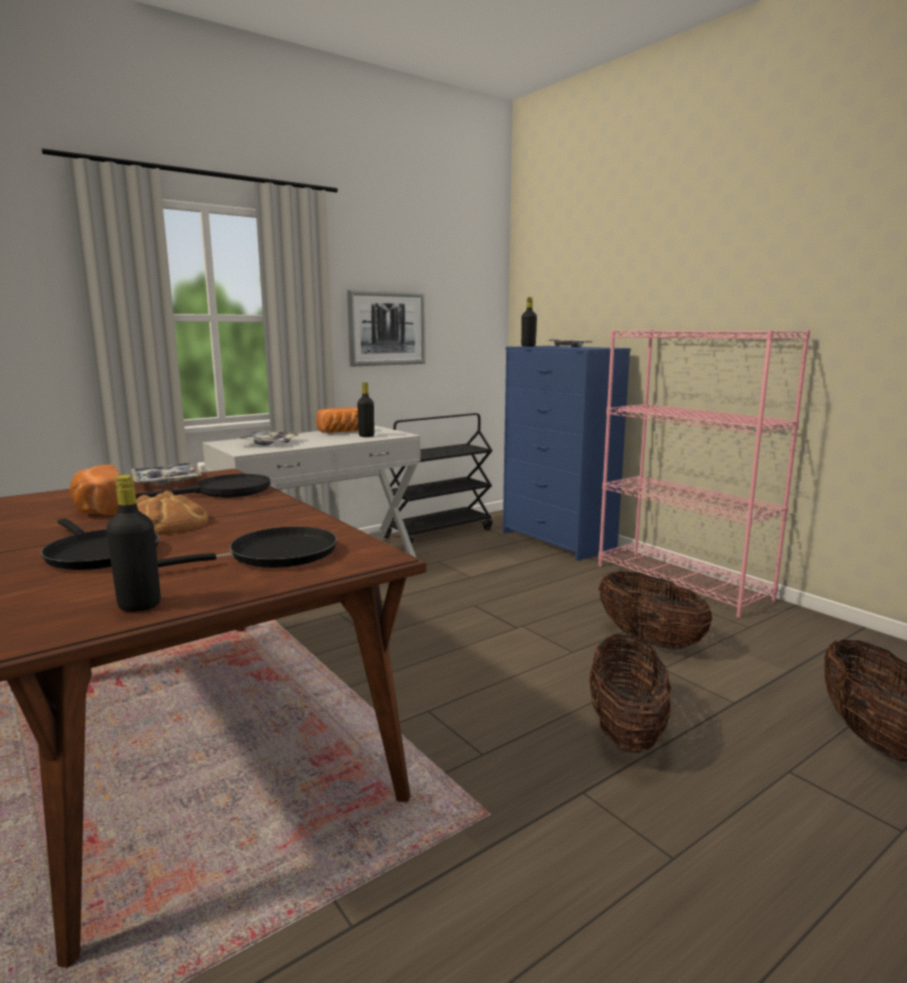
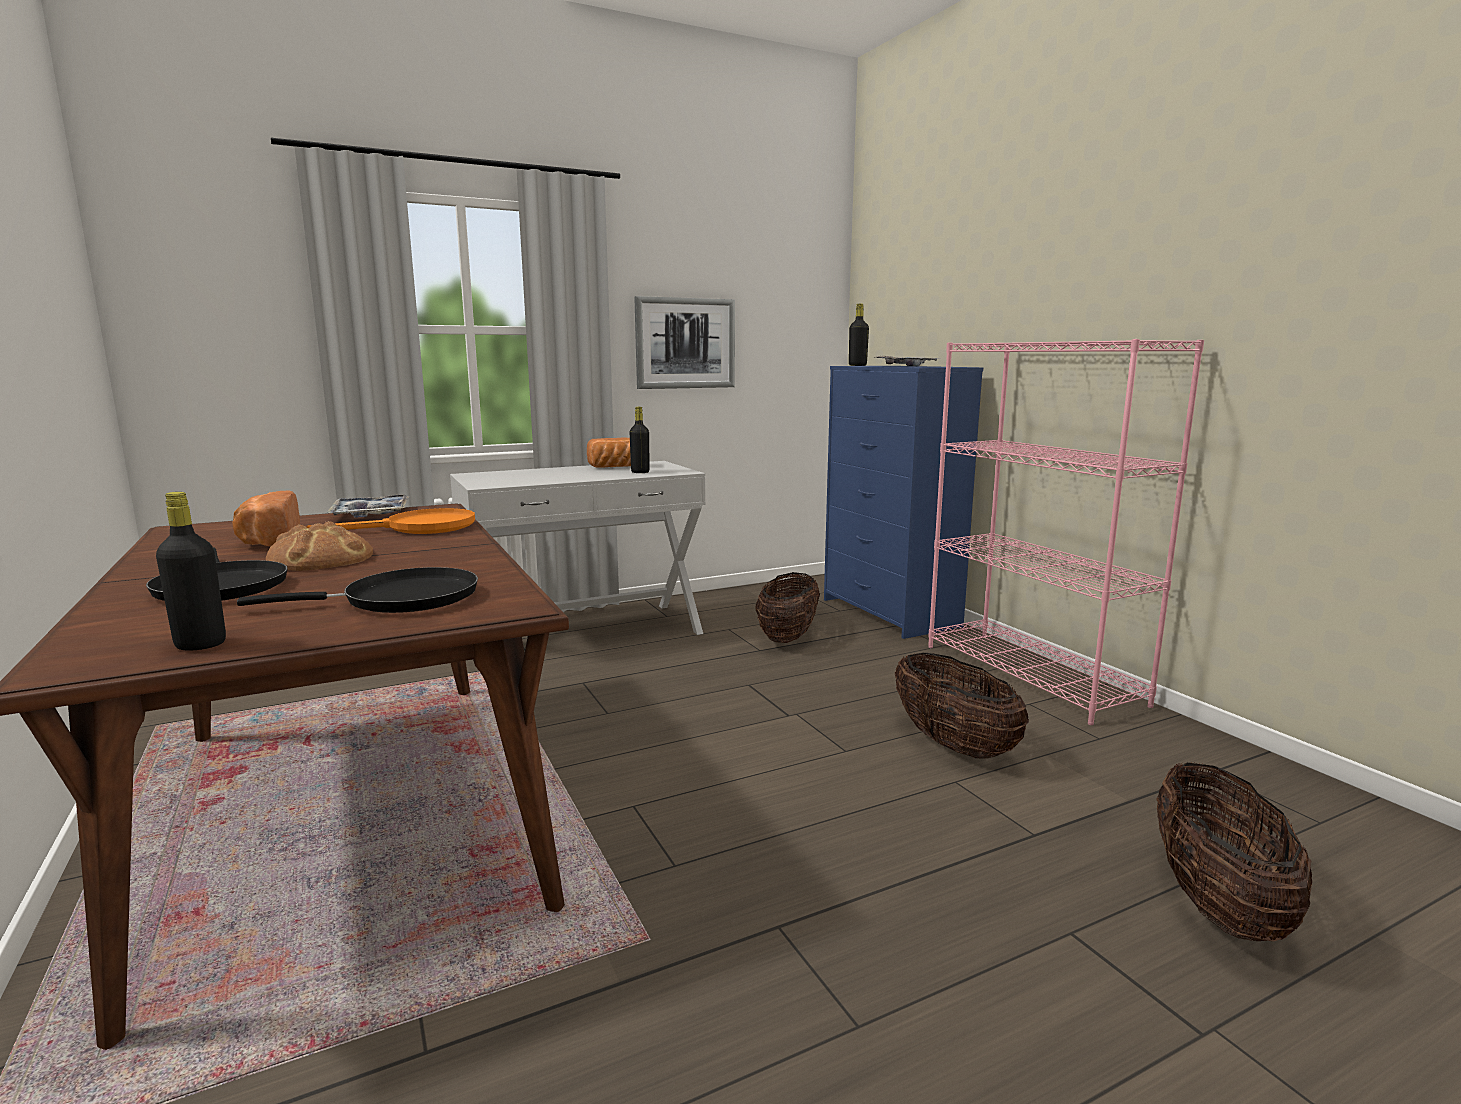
camera: 10 degrees right, 0 degrees up
(223, 492) = (418, 528): black frying pan -> orange frying pan
(269, 443) = (521, 477): tray -> none
(438, 533) = (745, 595): black cart -> none
(625, 730) = (869, 855): basket -> basket (787, 637)

